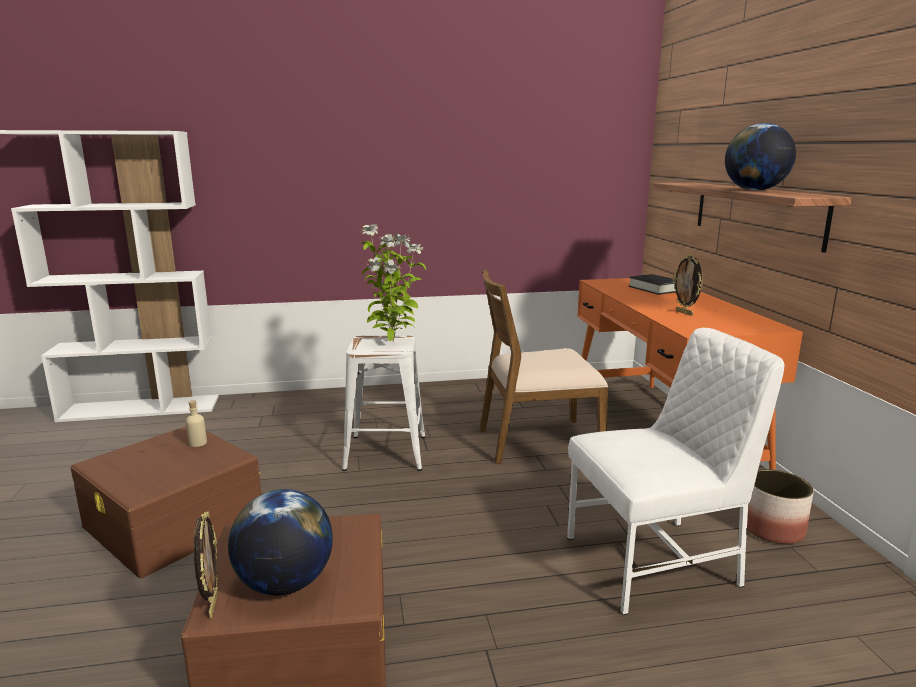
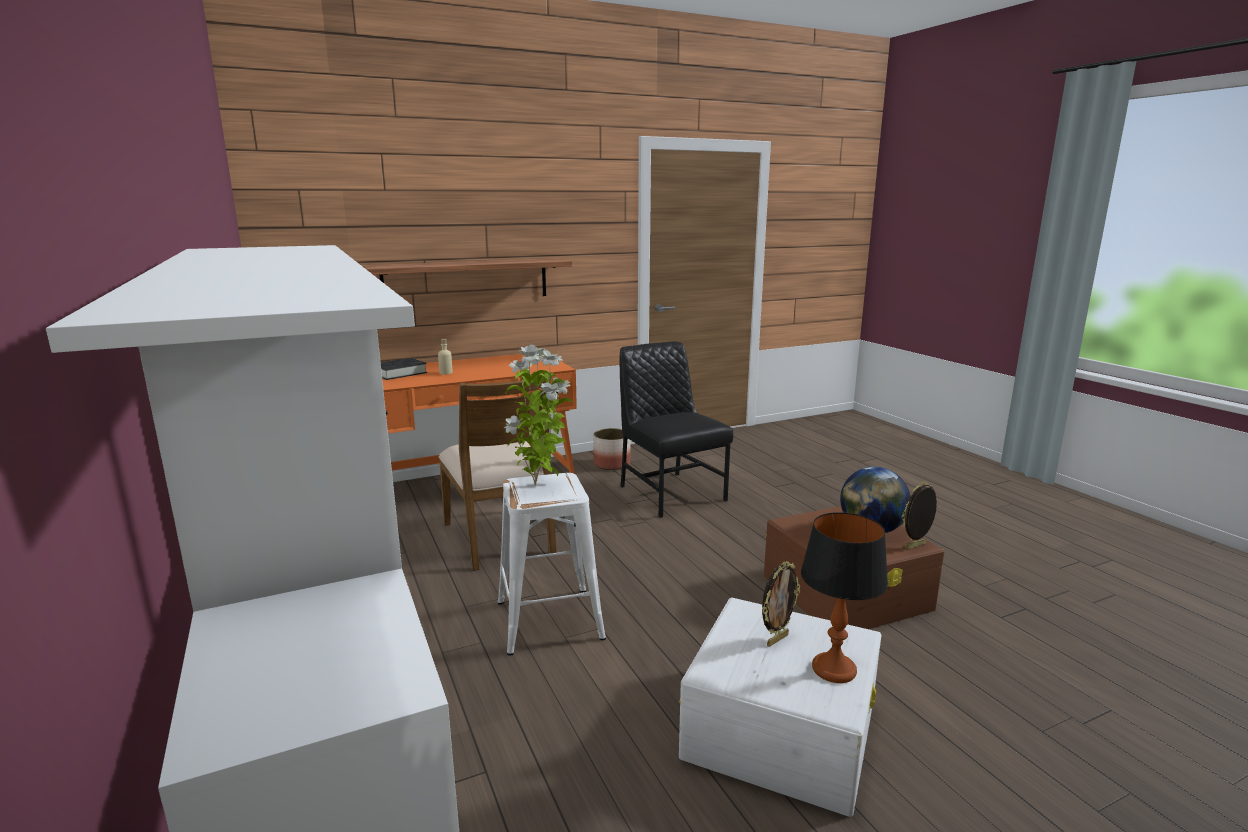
camera: 105 degrees left, 0 degrees up
(124, 472) = (834, 669): none -> table lamp
(174, 522) = (781, 728): brown storage box -> white storage box
(198, 443) = (733, 646): beige bottle -> beige bottle (446, 373)
(655, 562) = (670, 493): white chair -> black chair
(684, 313) = (499, 368): picture frame -> picture frame (776, 639)
(755, 190) = (499, 261): globe -> none

